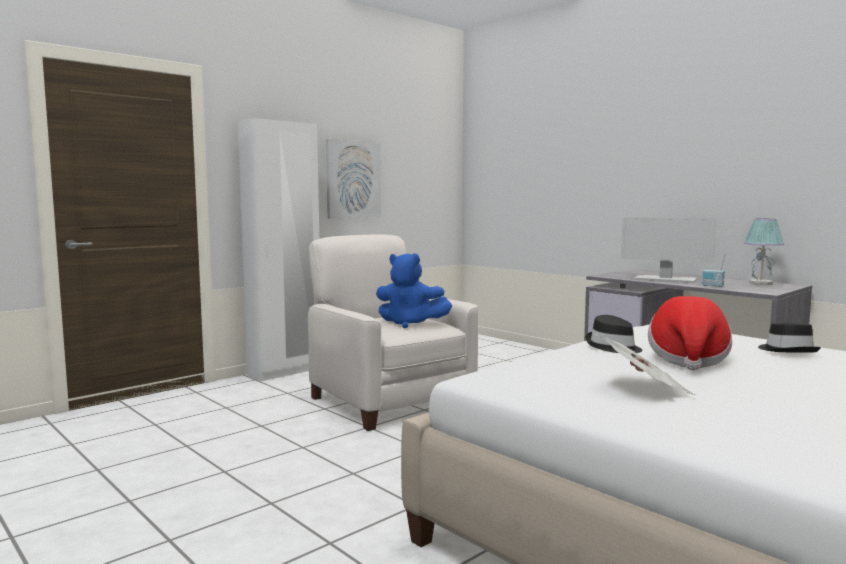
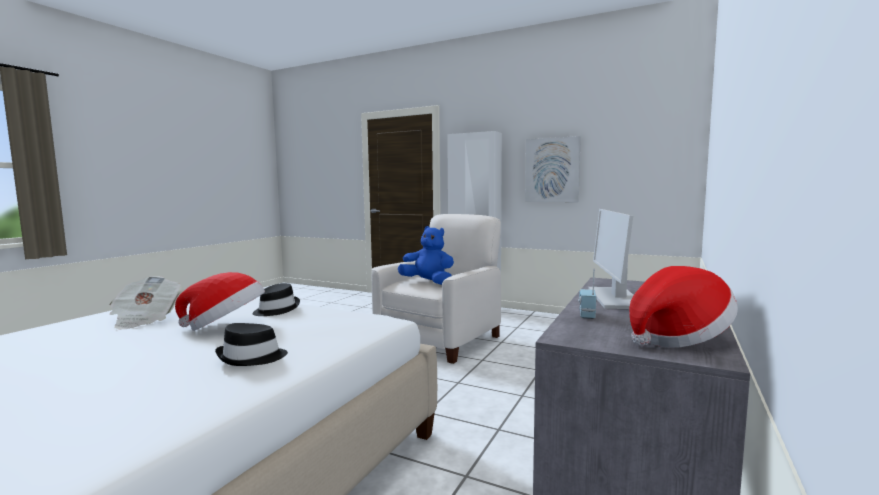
camera: 70 degrees right, 0 degrees up
(410, 324) = (428, 282): blue plush toy -> blue plush toy turned 120 degrees clockwise
(760, 284) = (677, 338): table lamp -> hat

